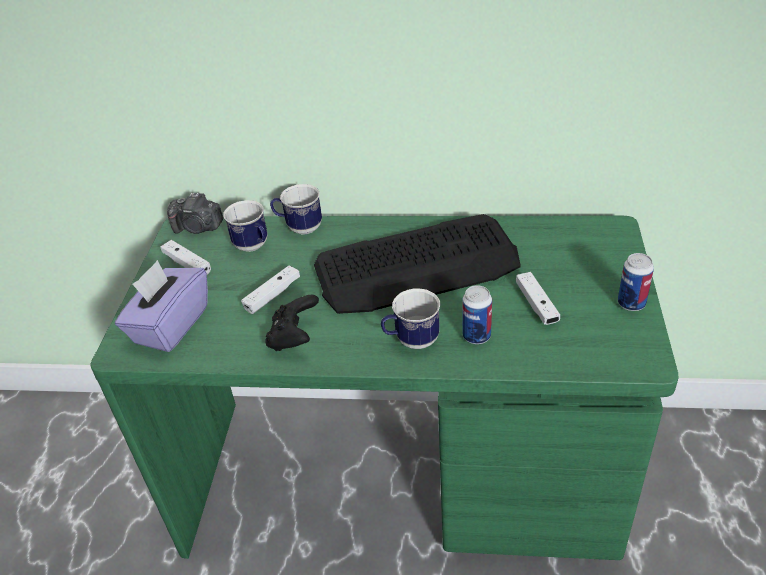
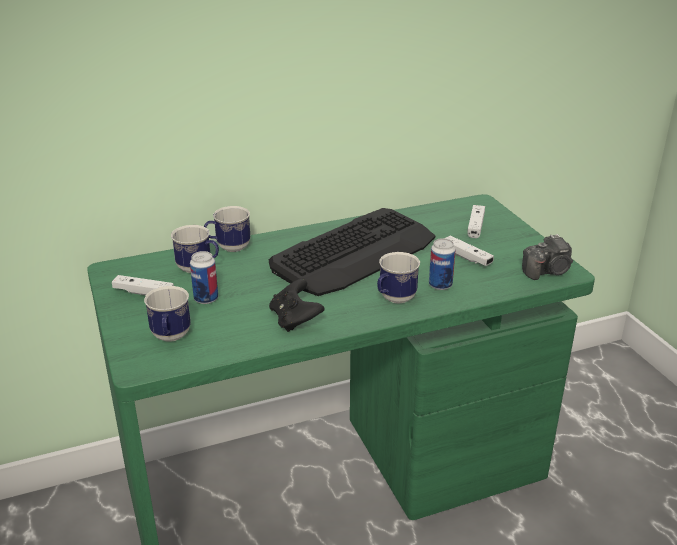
camera: 30 degrees left, 10 degrees down
(170, 325) = (170, 338): purple tissue box -> mug
(198, 228) = (129, 266): camera -> camera (548, 271)
(272, 295) = (248, 297): white game controller -> white game controller (475, 226)
(631, 303) = (529, 243): can -> can (206, 299)

